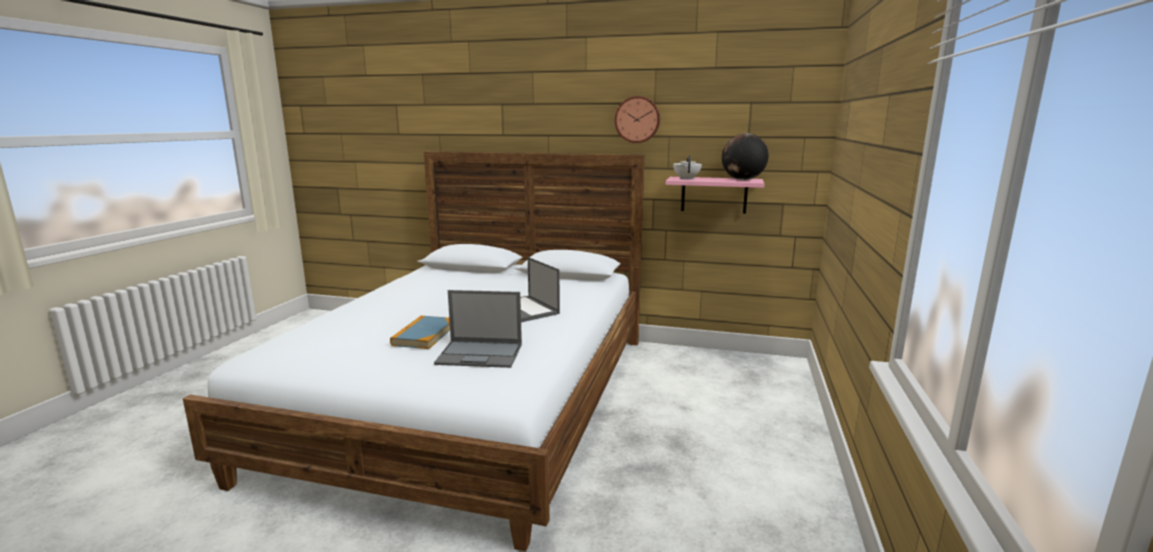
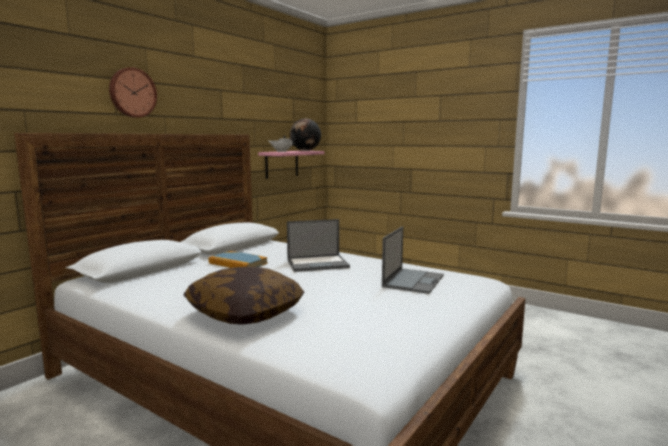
camera: 70 degrees left, 5 degrees down
(369, 309) = (244, 313): none -> pillow
(424, 335) = (357, 293): book -> book (238, 263)
(637, 119) = (235, 105): wall clock -> wall clock (132, 93)

